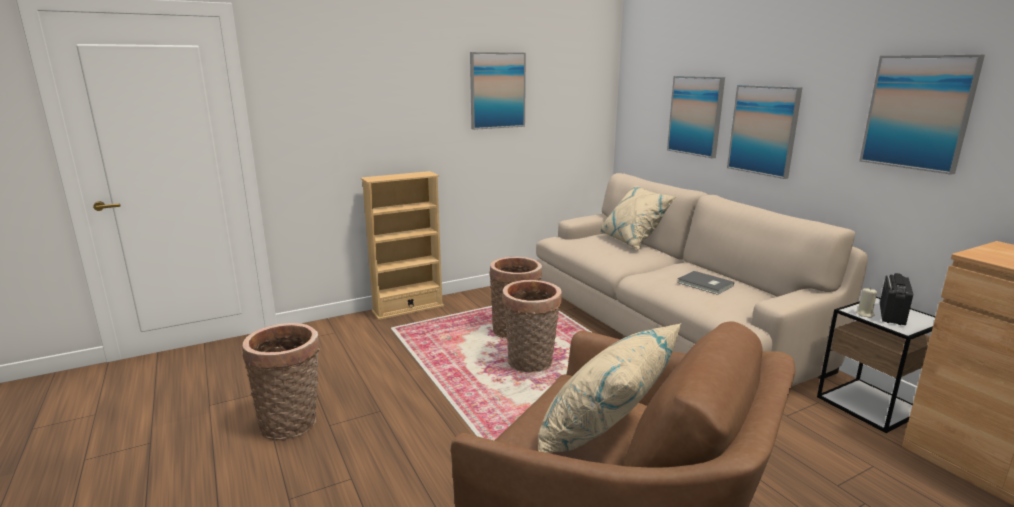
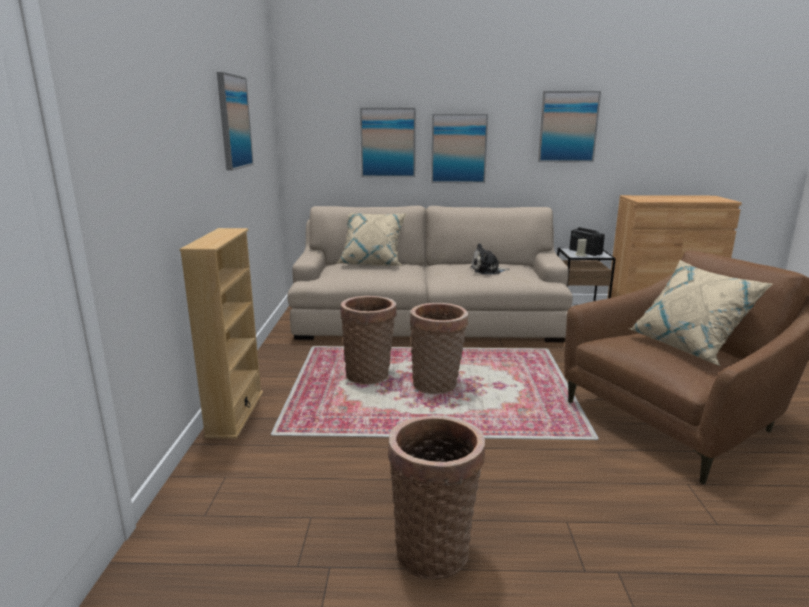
camera: 60 degrees left, 0 degrees up
(705, 285) = (487, 271): grey book -> plush toy

